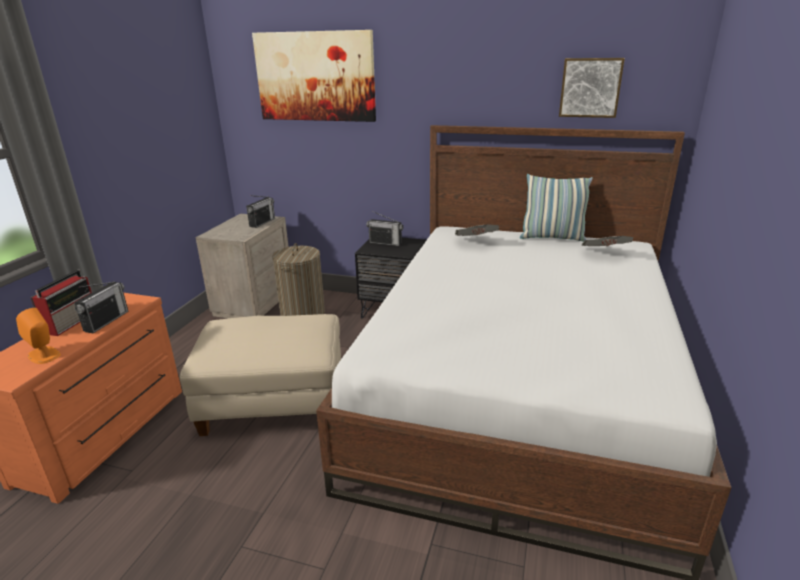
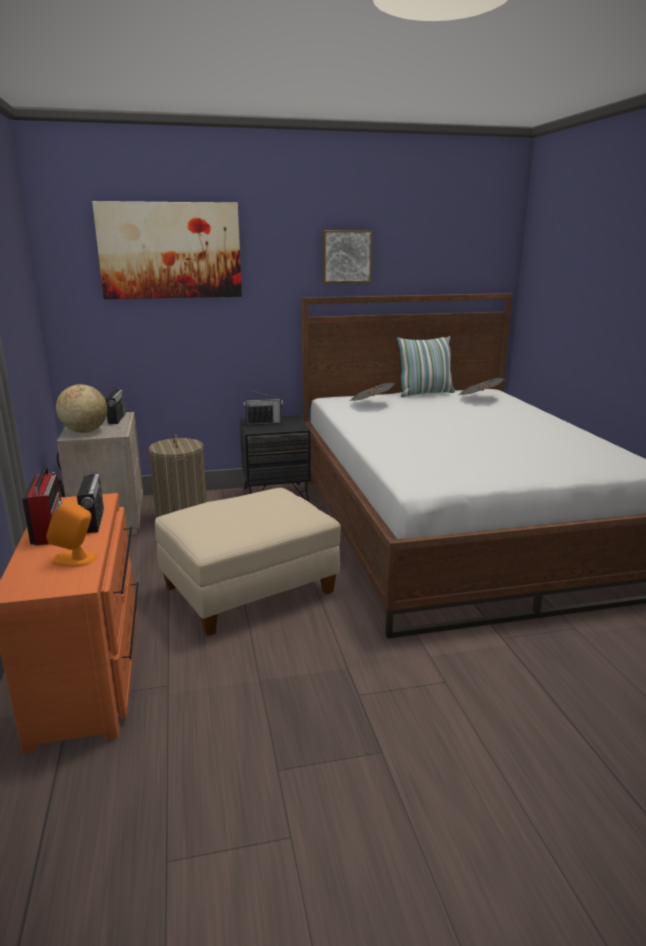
camera: 30 degrees left, 5 degrees down
(224, 231) = (84, 431): none -> globe
(590, 87) = (439, 258): picture -> picture (346, 256)

